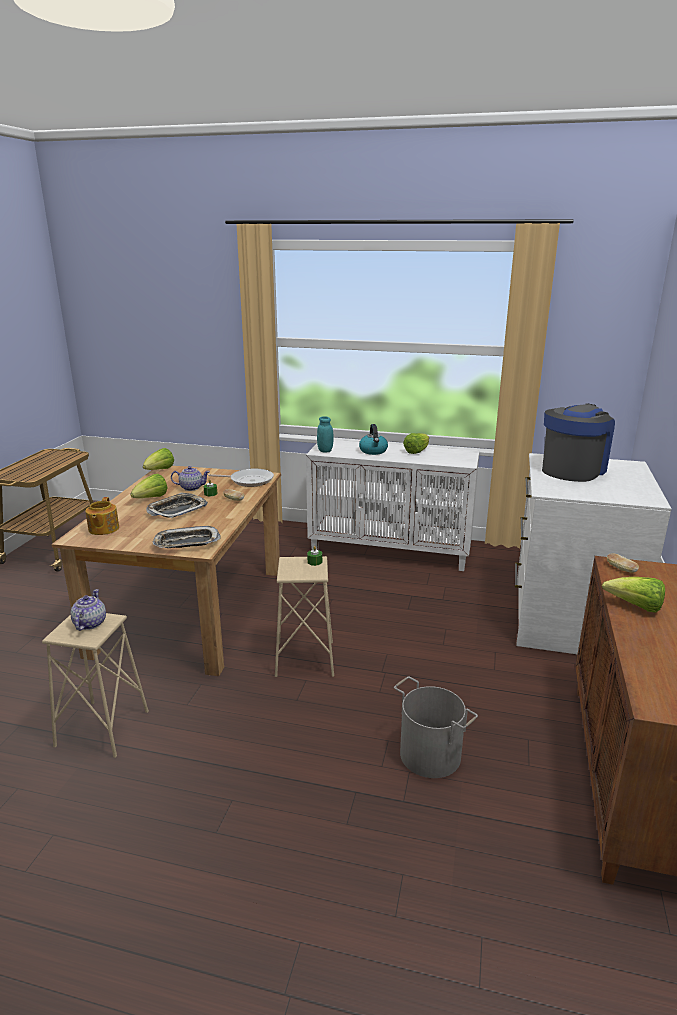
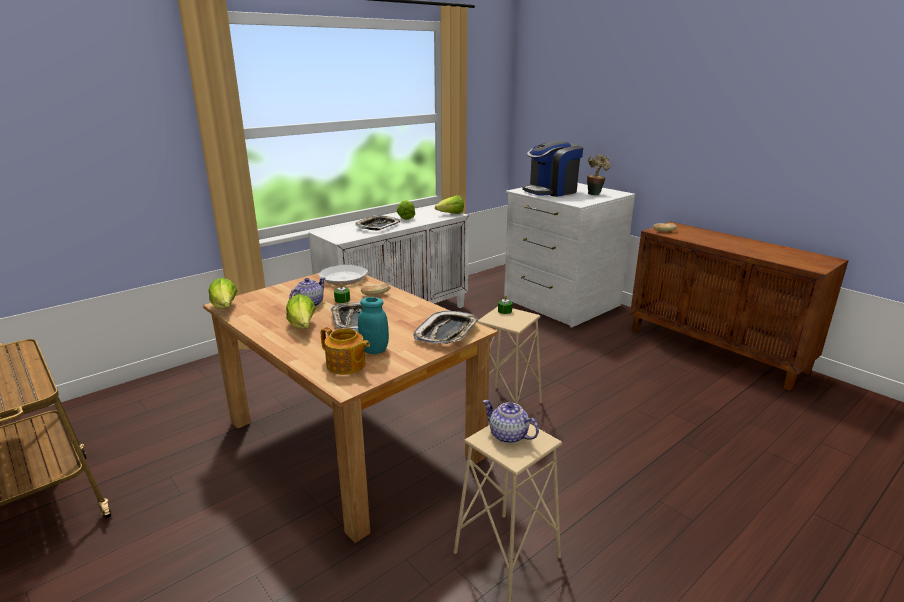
camera: 55 degrees left, 0 degrees up
(325, 450) = (342, 237): turquoise jar -> turquoise jar (374, 350)
(373, 451) = (377, 226): kettle -> tray
(429, 755) = (660, 399): grey bucket -> none
(573, 469) = (551, 191): coffee machine -> coffee machine turned 105 degrees counterclockwise
(614, 489) = (595, 193): none -> potted plant
(635, 607) = (711, 242): lettuce -> lettuce (450, 214)

